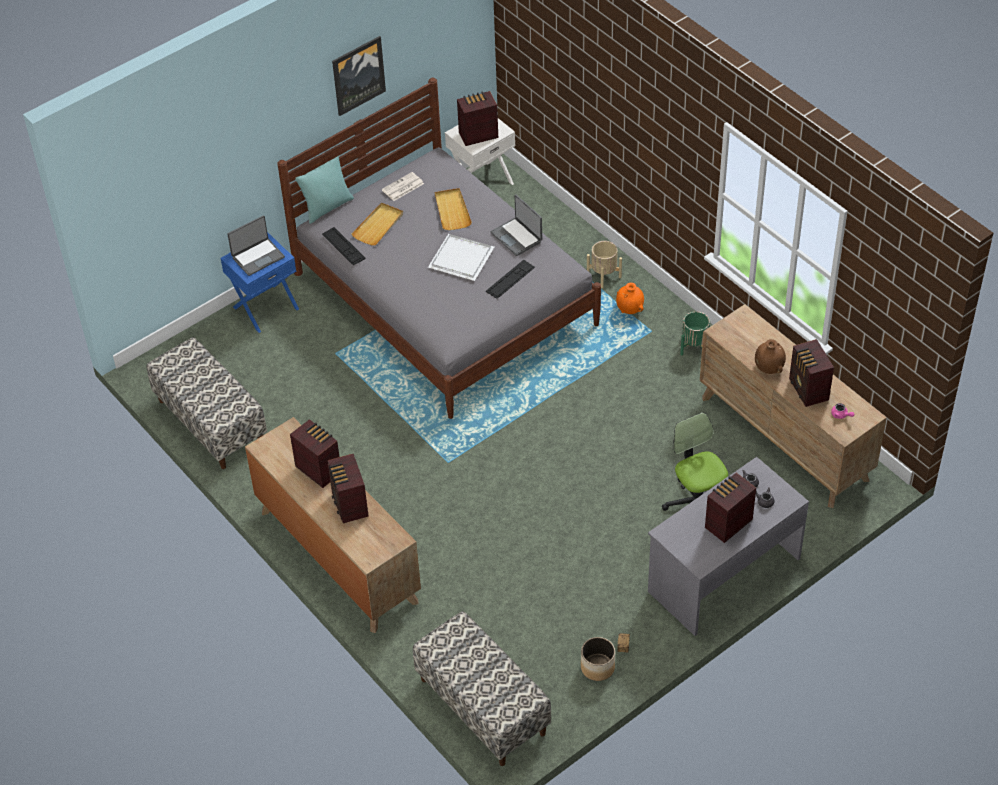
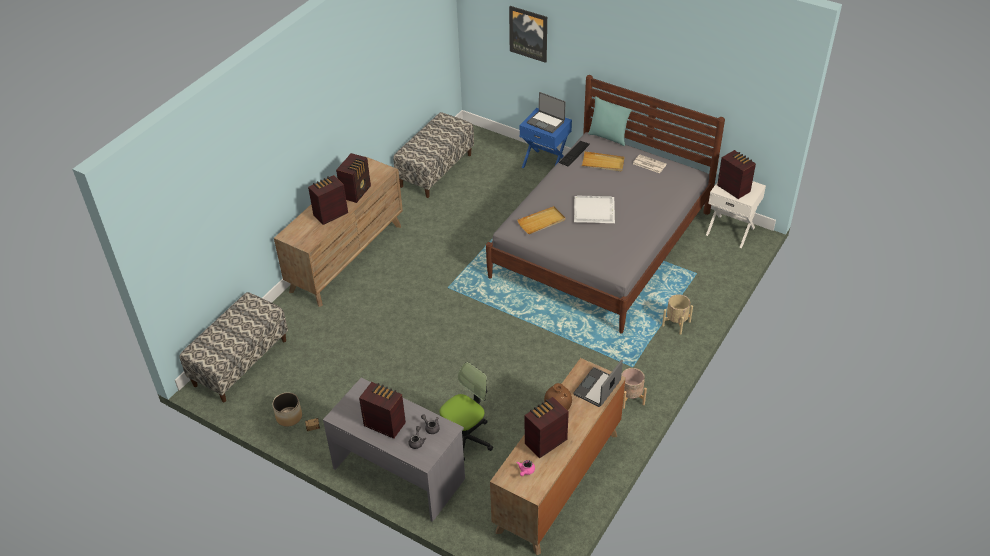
camera: 70 degrees right, 5 degrees down
(358, 75) = (668, 65): picture -> picture (528, 33)
(452, 210) = (640, 193): beige tray -> beige tray (542, 222)
(510, 279) = (588, 241): keyboard -> none
(517, 237) = (633, 233): laptop -> laptop (597, 388)
(630, 310) = (648, 348): orange vase -> none
(694, 346) = (630, 398): green planter -> beige planter

